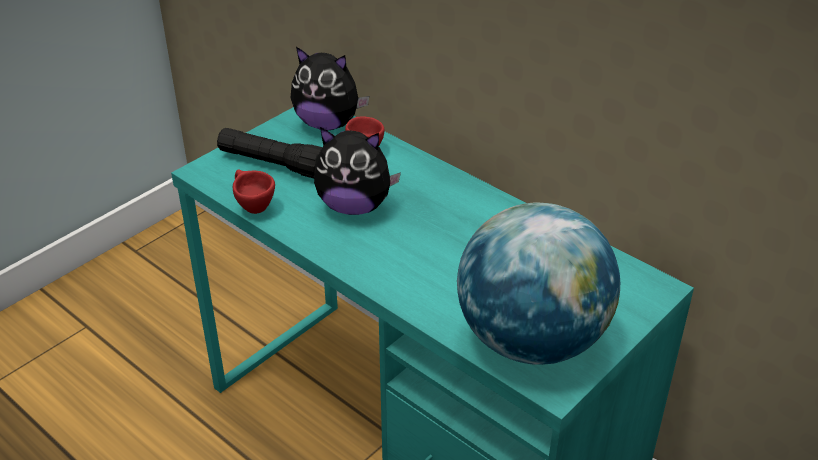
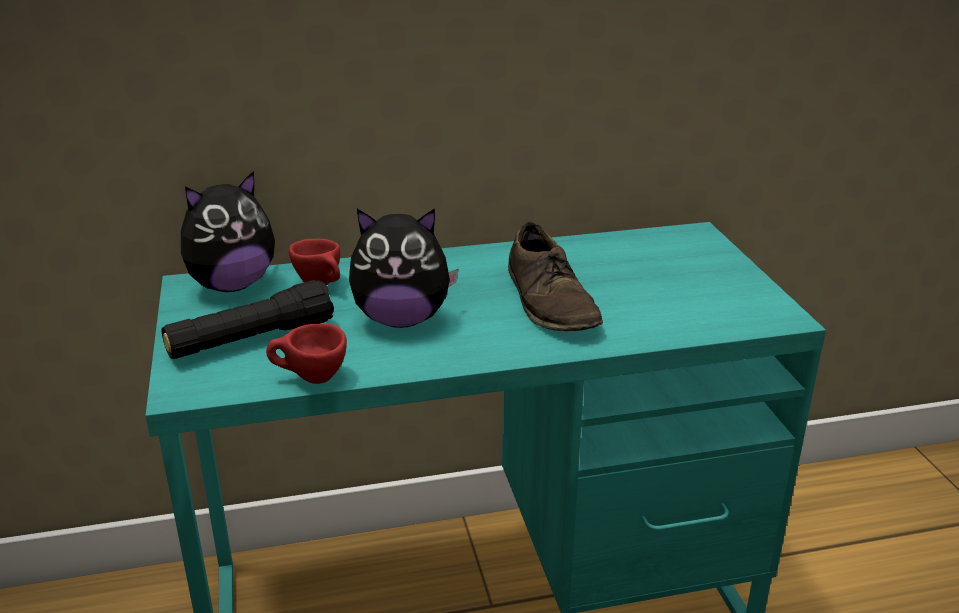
camera: 55 degrees left, 10 degrees down
(354, 206) = (402, 319): plush toy -> plush toy turned 45 degrees clockwise
(447, 258) = (550, 302): none -> brown shoe
(532, 340) = (712, 305): globe -> none

